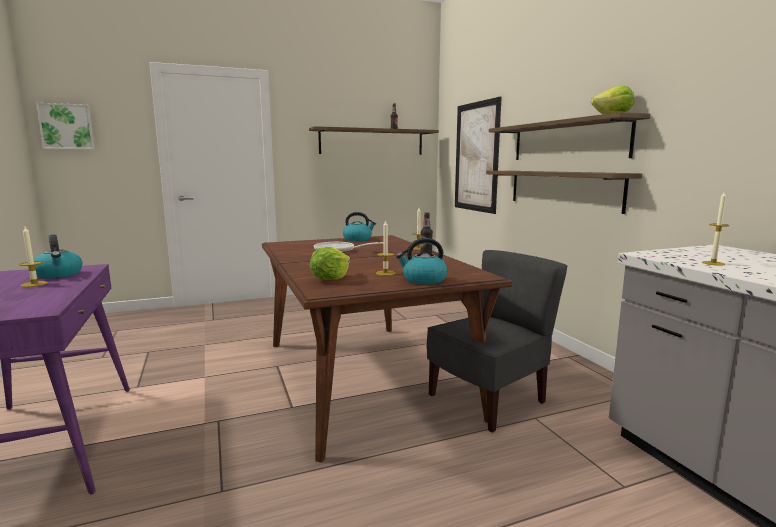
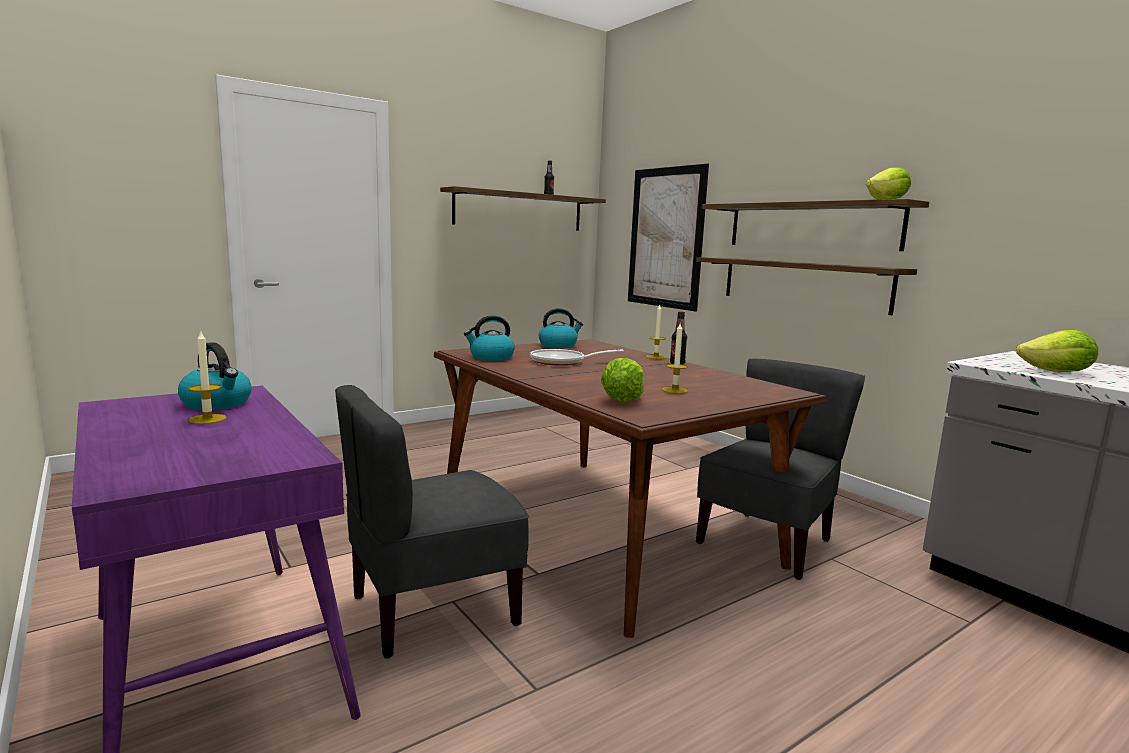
camera: 15 degrees left, 0 degrees up
(67, 126) = (78, 166): picture -> none
(200, 425) = (432, 609): none -> grey chair
(423, 280) = (734, 398): kettle -> kettle (491, 357)
(713, 263) = (1056, 372): candle -> lettuce

